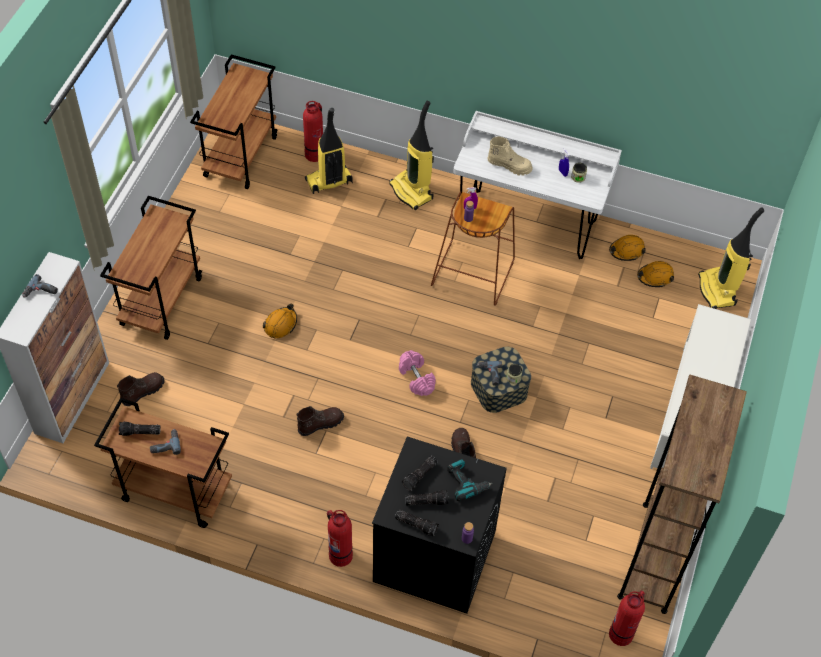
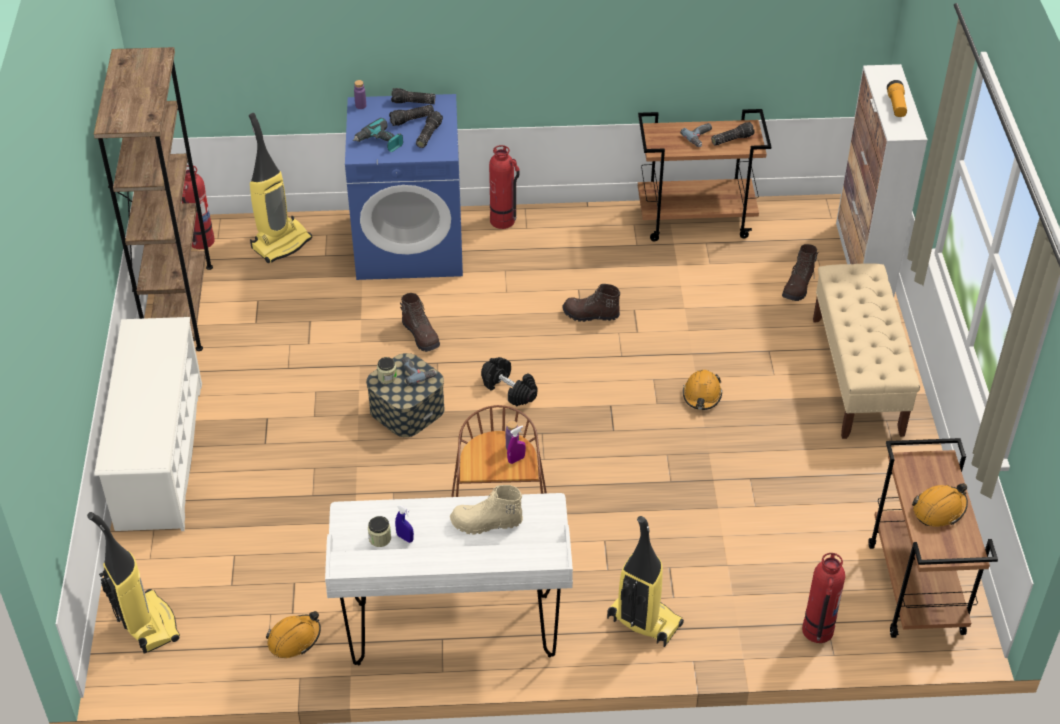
camera: 160 degrees right, 10 degrees down
(41, 292) = (896, 105): power drill -> flashlight
(161, 300) = (857, 376): brown cart -> beige bench
(320, 424) = (590, 315): brown boot -> brown boot turned 60 degrees clockwise
(329, 182) = (768, 594): vacuum cleaner -> vacuum cleaner (281, 243)
(416, 378) = (509, 390): pink dumbbell -> black dumbbell
(433, 557) = (410, 244): black washing machine -> blue washing machine
(655, 277) = (243, 613): orange hard hat -> orange hard hat (939, 509)

